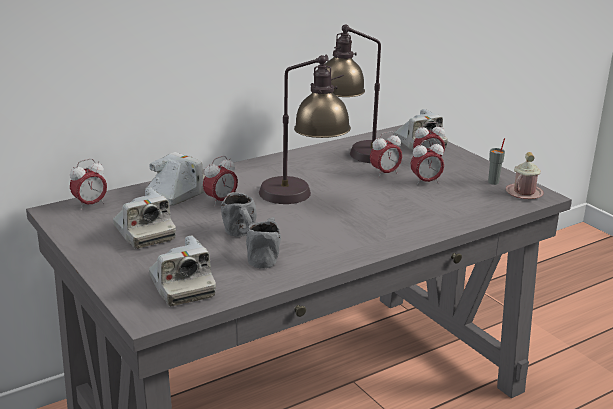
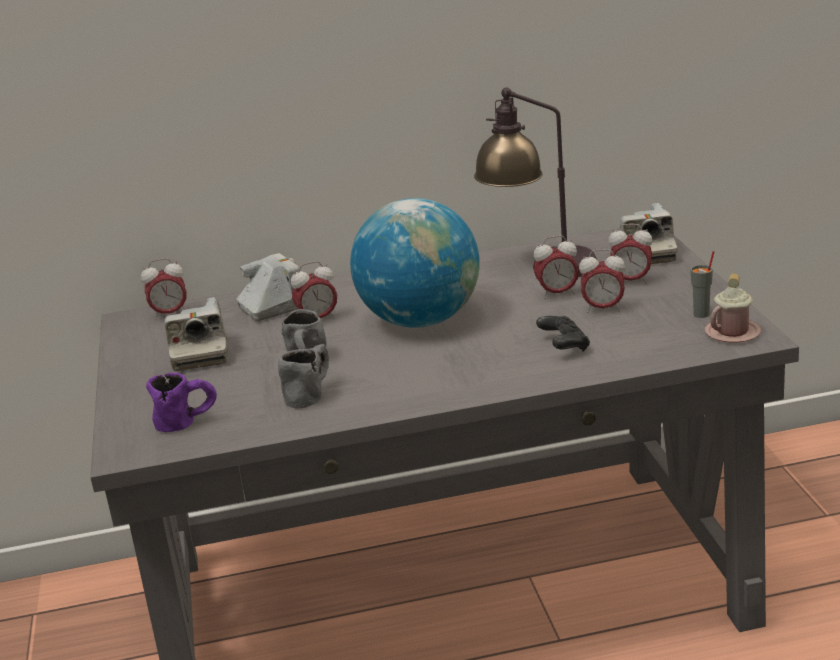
camera: 25 degrees right, 0 degrees up
(181, 287) = (188, 422): camera -> purple mug
(302, 198) = (421, 321): table lamp -> globe
(422, 209) = (564, 346): none -> black game controller

